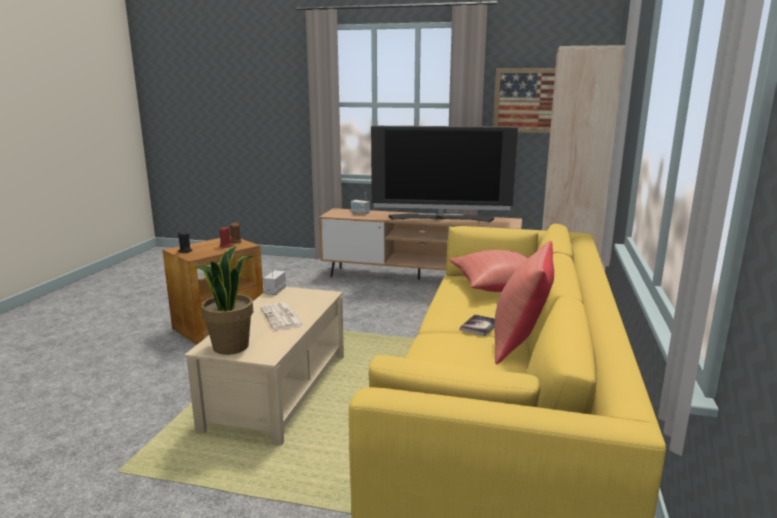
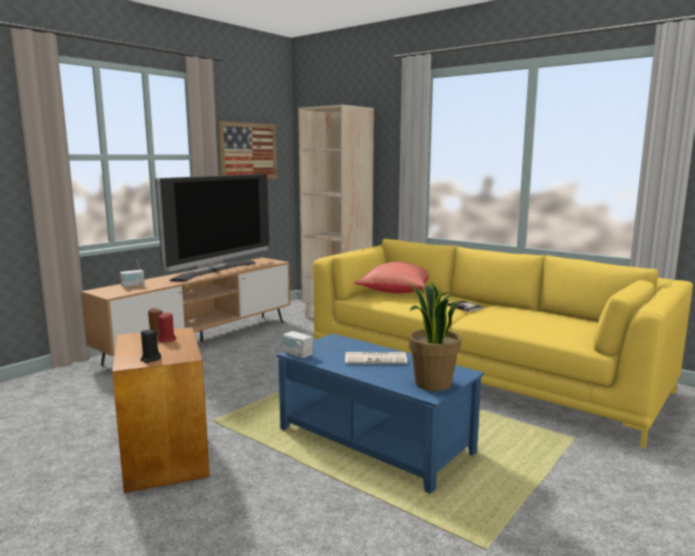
camera: 65 degrees left, 5 degrees down
(279, 391) = (376, 440): beige coffee table -> blue coffee table
(520, 342) = (495, 305): red pillow -> none

